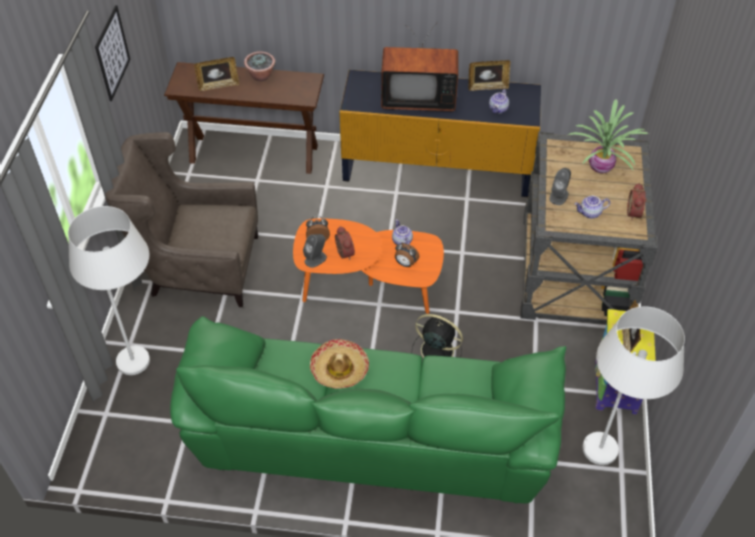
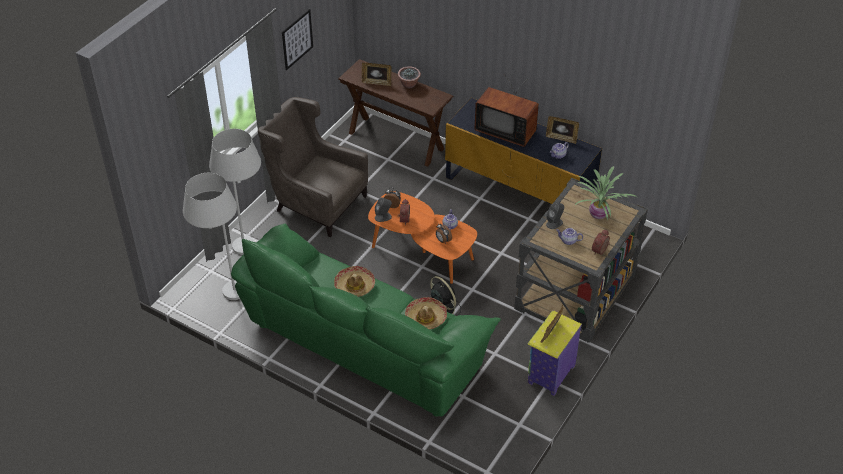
camera: 25 degrees right, 5 degrees down
(458, 379) = (425, 317): none -> hat
(600, 467) = (506, 417): white floor lamp -> white floor lamp (226, 300)

